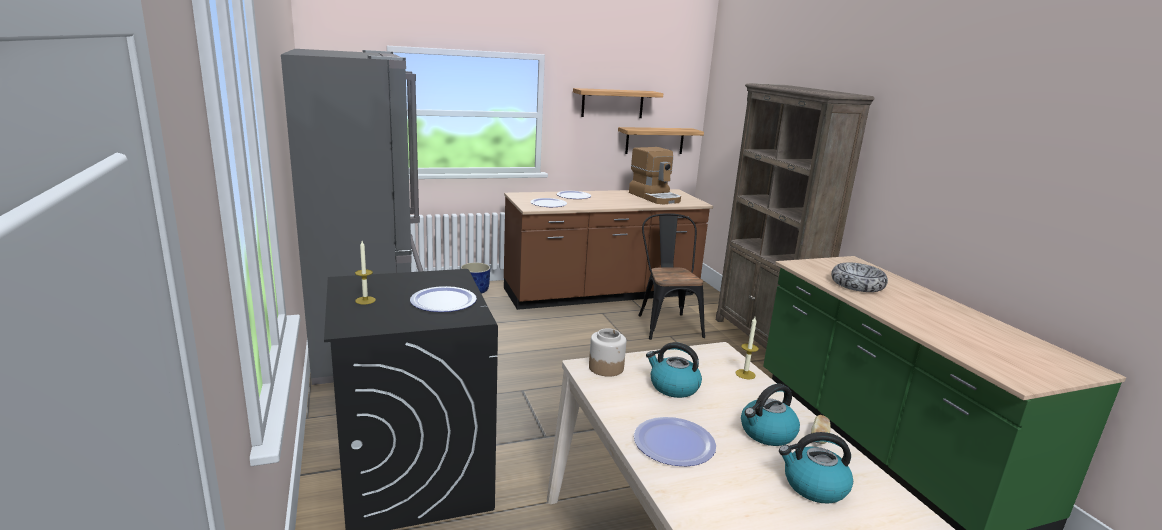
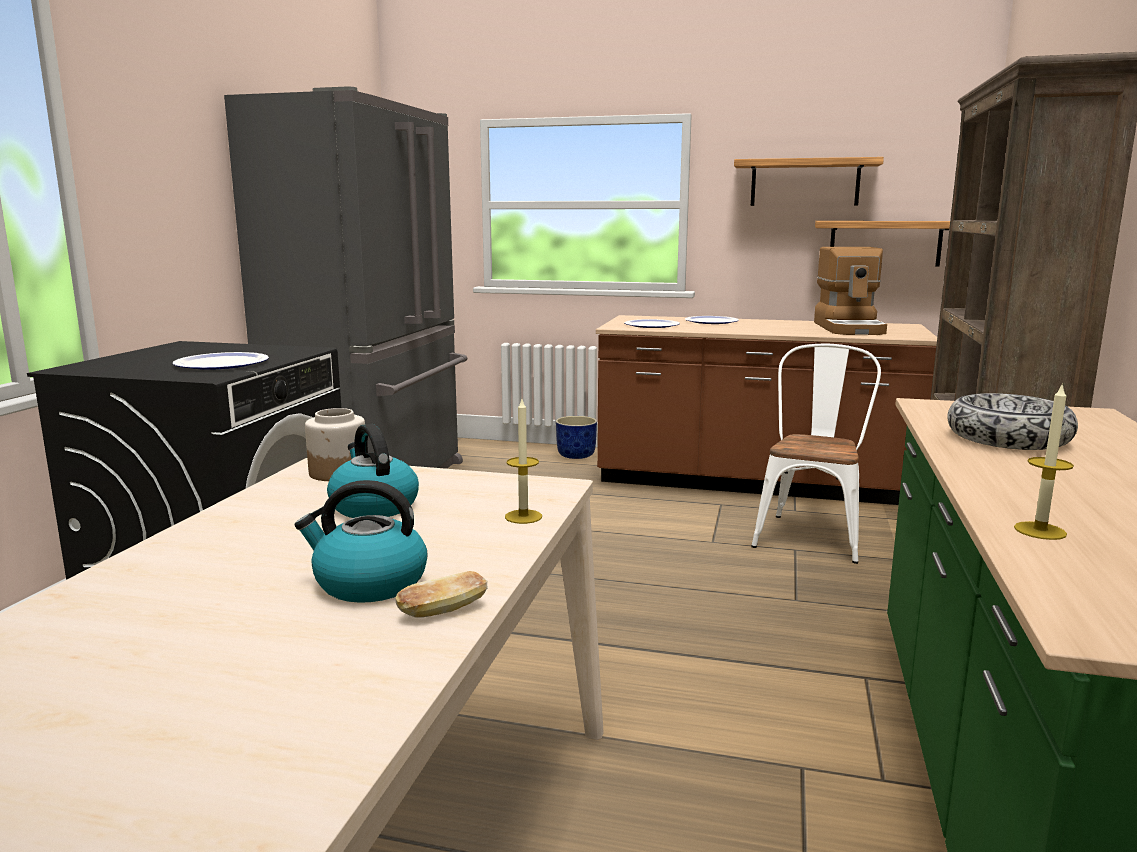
camera: 35 degrees right, 5 degrees down
(365, 300) = (153, 356): candle -> candle (1040, 531)
(666, 323) = (811, 534): black chair -> white chair
(674, 443) = (211, 557): plate -> none
(814, 486) = (261, 662): kettle -> none

